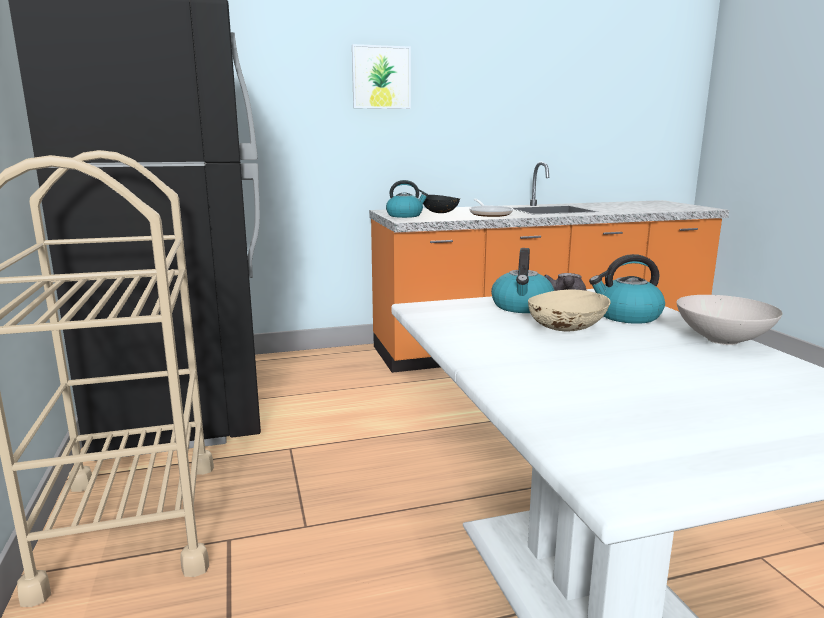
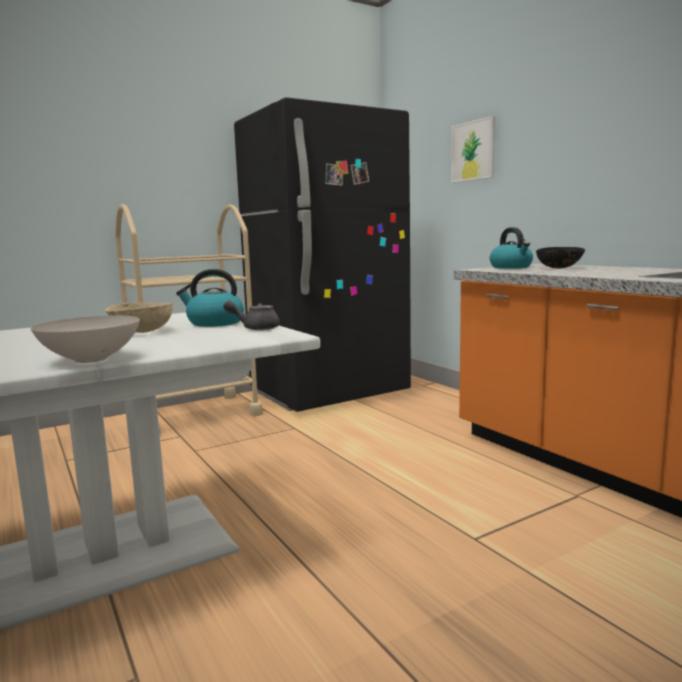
camera: 75 degrees right, 5 degrees down
(381, 77) = (564, 113): picture -> picture (473, 151)
(489, 214) = (589, 272): frying pan -> none
(626, 316) = (183, 340): kettle -> none

